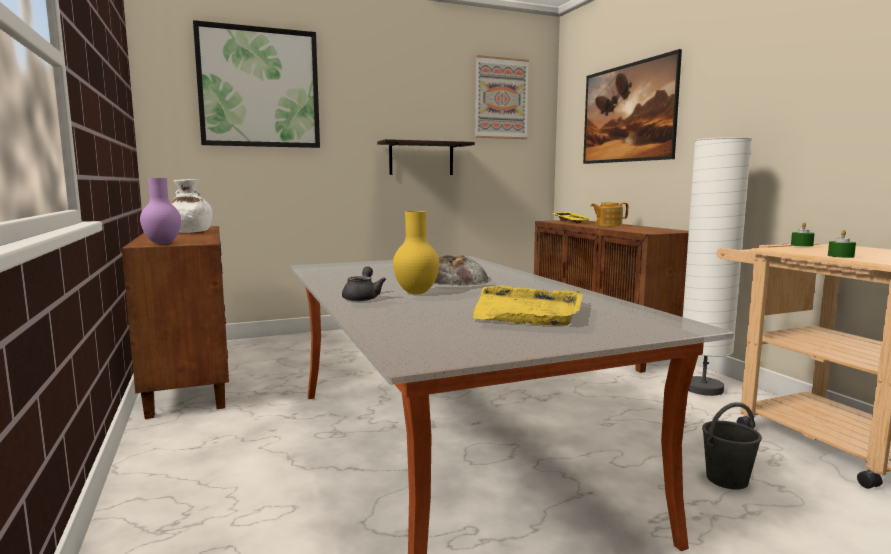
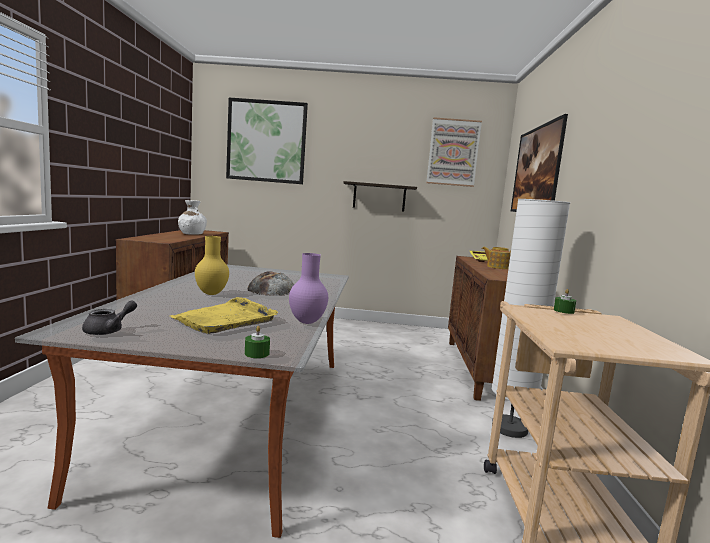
camera: 25 degrees right, 0 degrees up
(163, 243) = (144, 239): purple vase -> purple vase (307, 322)
(363, 298) = (172, 290): grey teapot -> grey teapot (109, 330)
(726, 479) = (399, 503): grey bucket -> none
(840, 256) = (546, 327): green candle -> green candle (257, 353)

